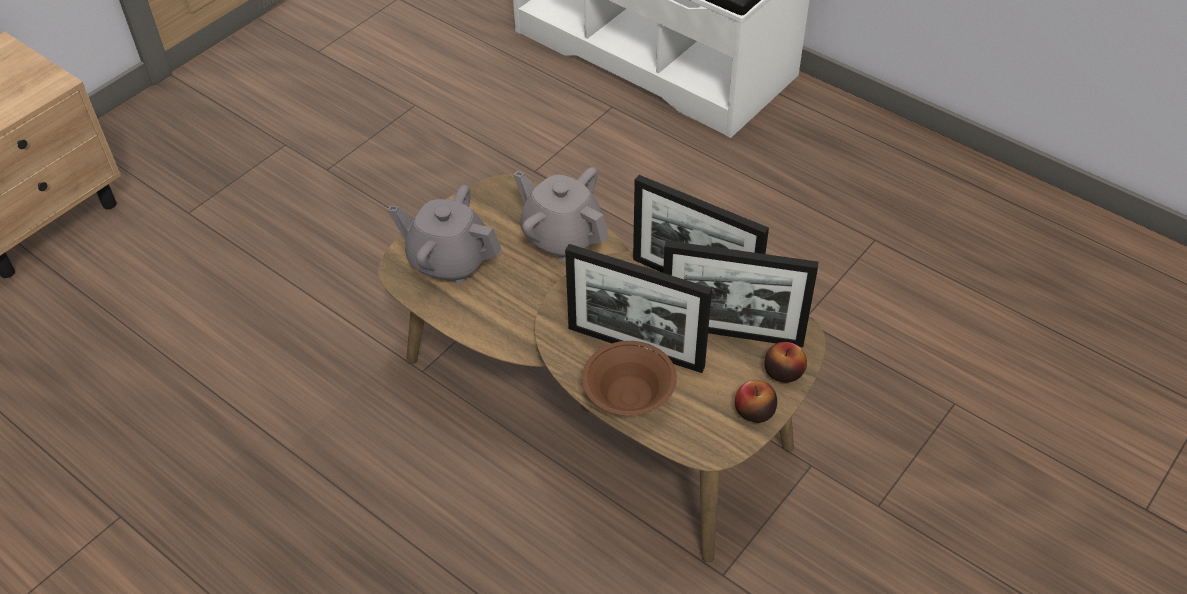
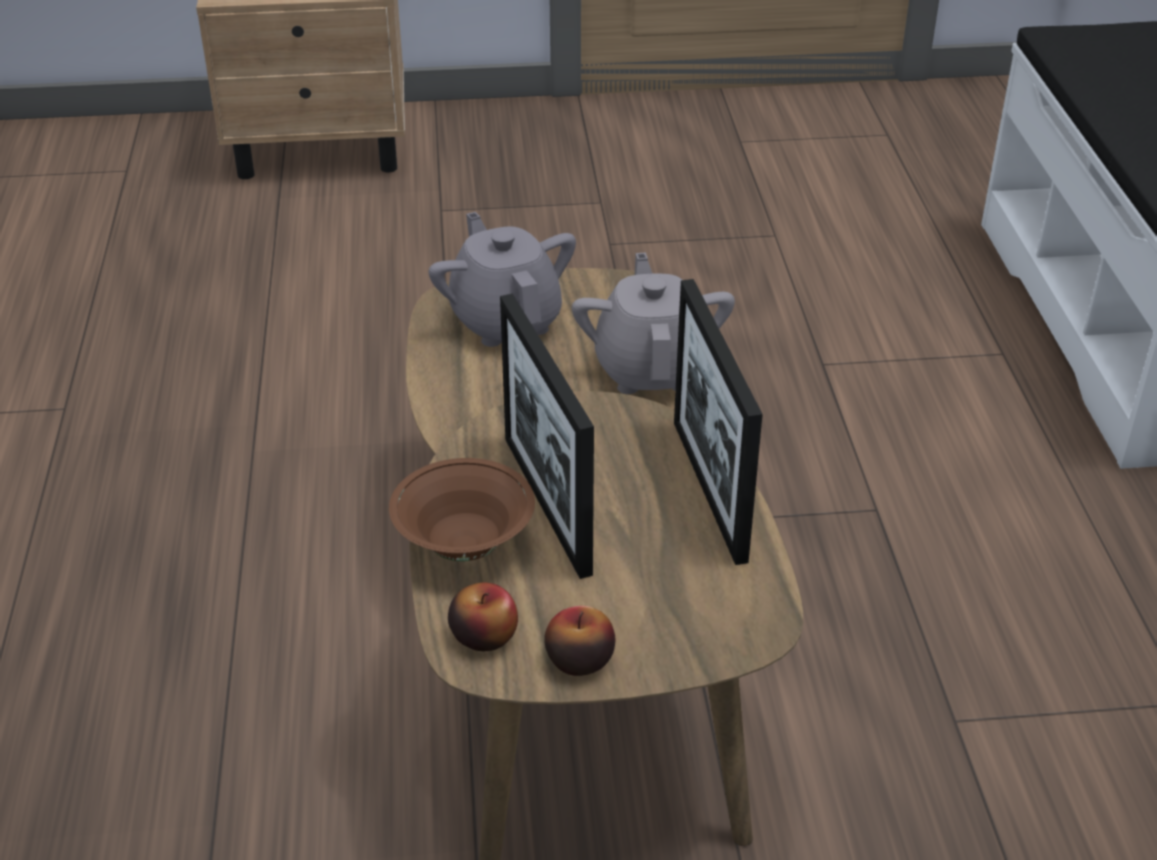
camera: 45 degrees right, 10 degrees down
(731, 333) = (675, 566): picture frame -> none
(783, 372) = (676, 648): apple -> apple (484, 635)

